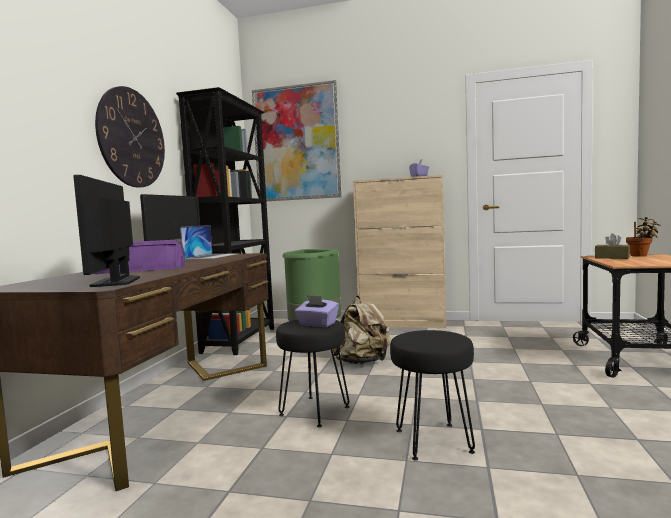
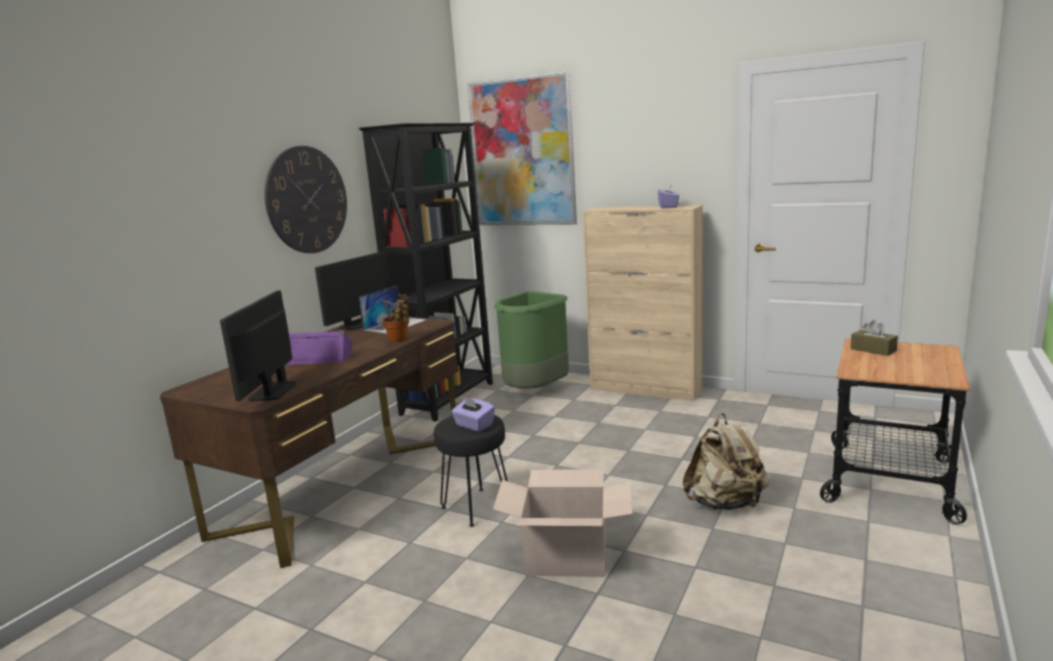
camera: 15 degrees right, 10 degrees up
(363, 362) = (561, 447): beige backpack -> beige backpack (725, 503)
(433, 441) = (566, 558): black stool -> cardboard box
(640, 255) = (918, 348): potted plant -> potted plant (399, 339)

